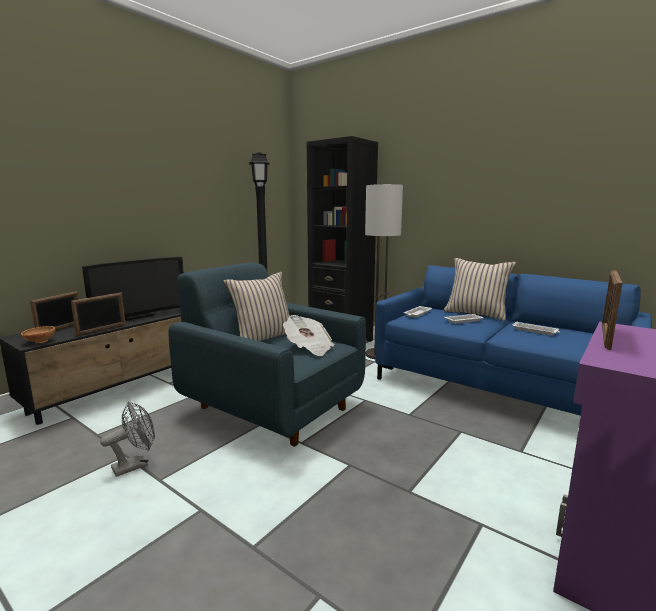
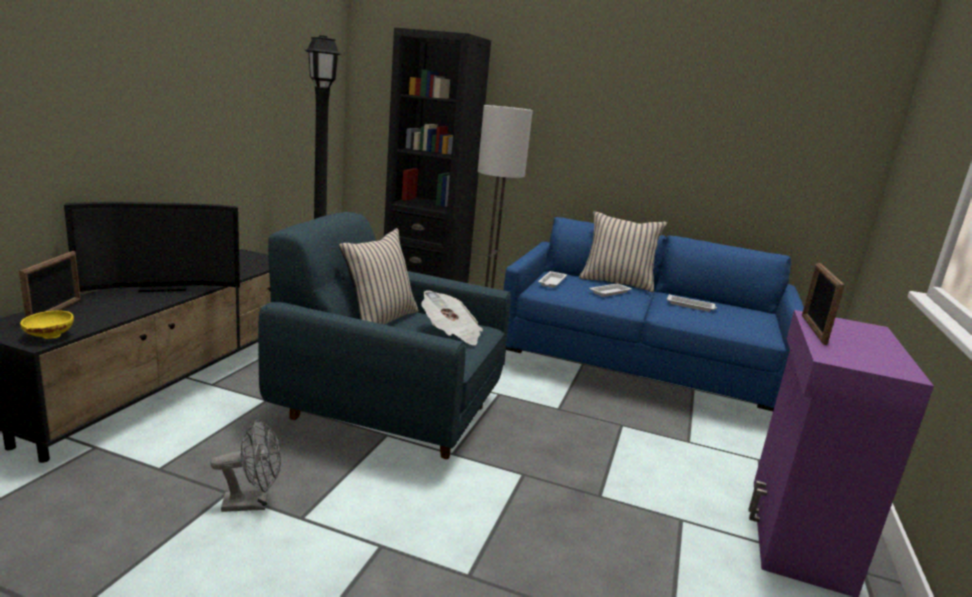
camera: 20 degrees left, 5 degrees up
(39, 341) = (48, 336): brown bowl -> yellow bowl
(102, 330) = (132, 313): picture frame -> none
(135, 465) = (253, 503): grey fan -> grey fan turned 45 degrees clockwise
(136, 316) = (162, 287): television -> television turned 45 degrees clockwise

